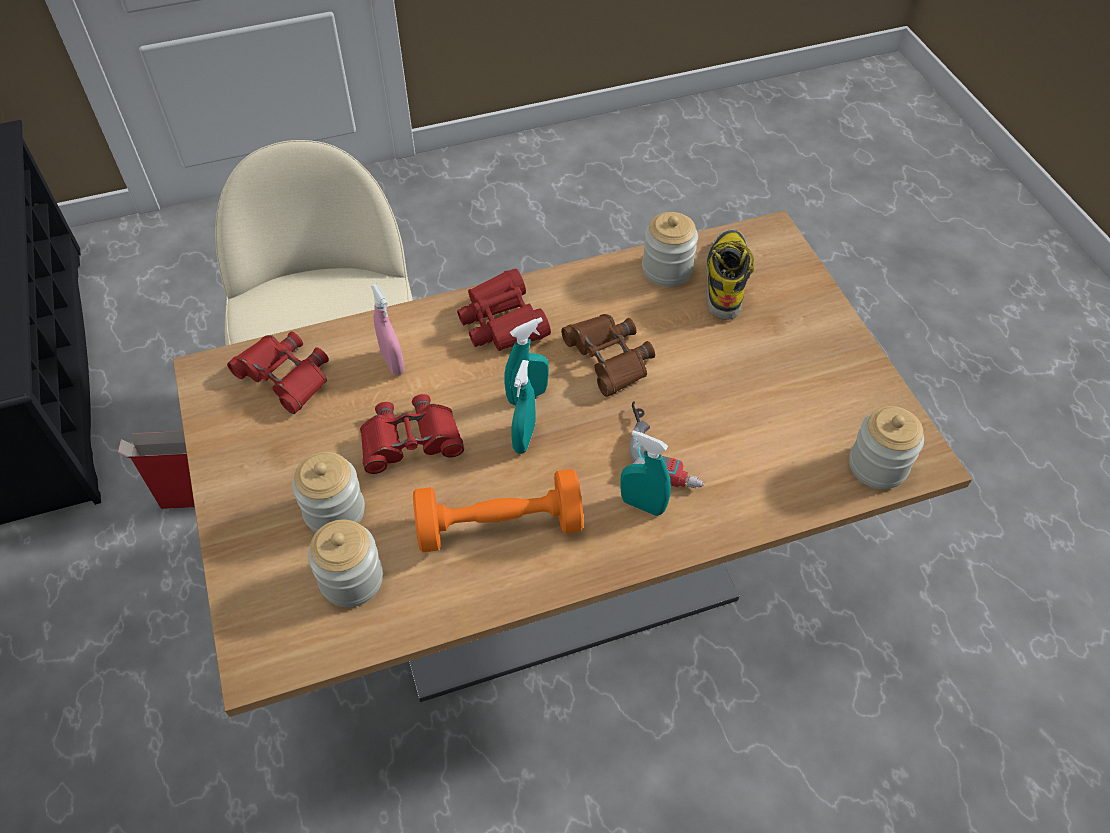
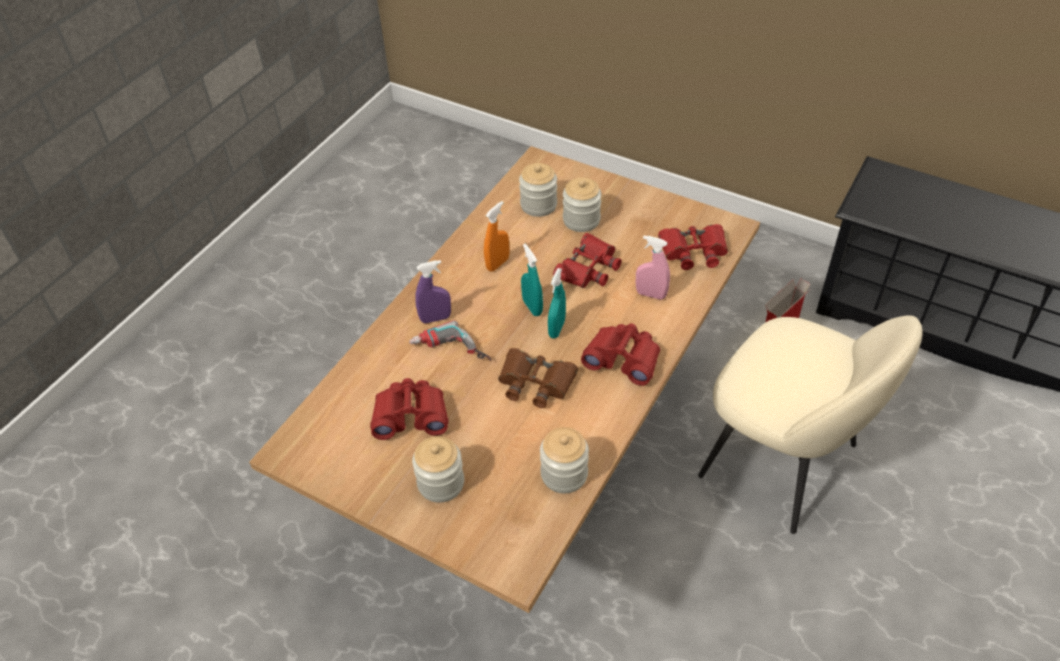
camera: 140 degrees right, 5 degrees down
(499, 526) = (497, 264): orange dumbbell -> orange spray bottle
(642, 505) = (435, 318): turquoise spray bottle -> purple spray bottle
(725, 278) = (516, 498): boot -> none
(763, 410) = (411, 415): none -> red binoculars
(877, 465) = (315, 429): jar -> jar (441, 483)

